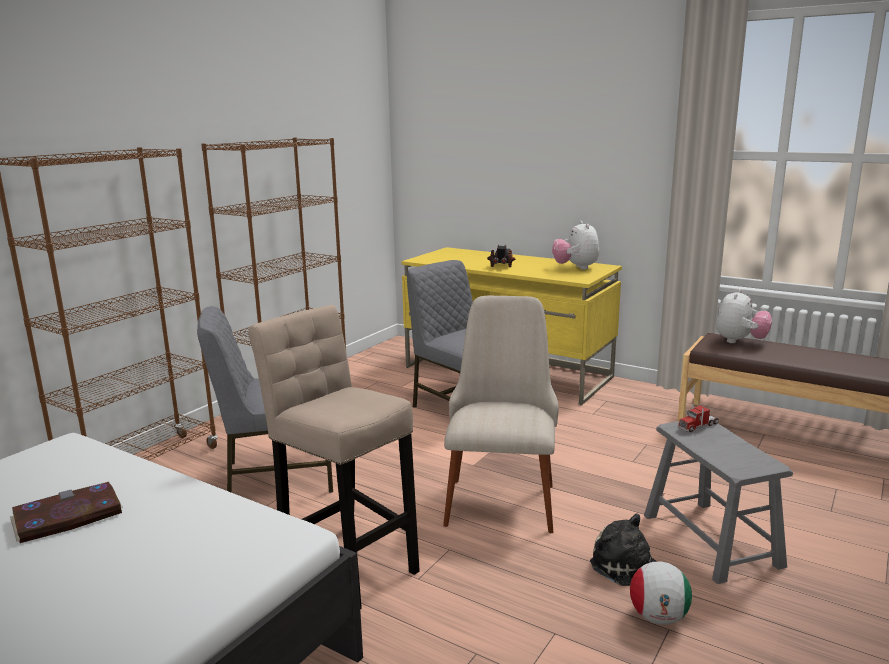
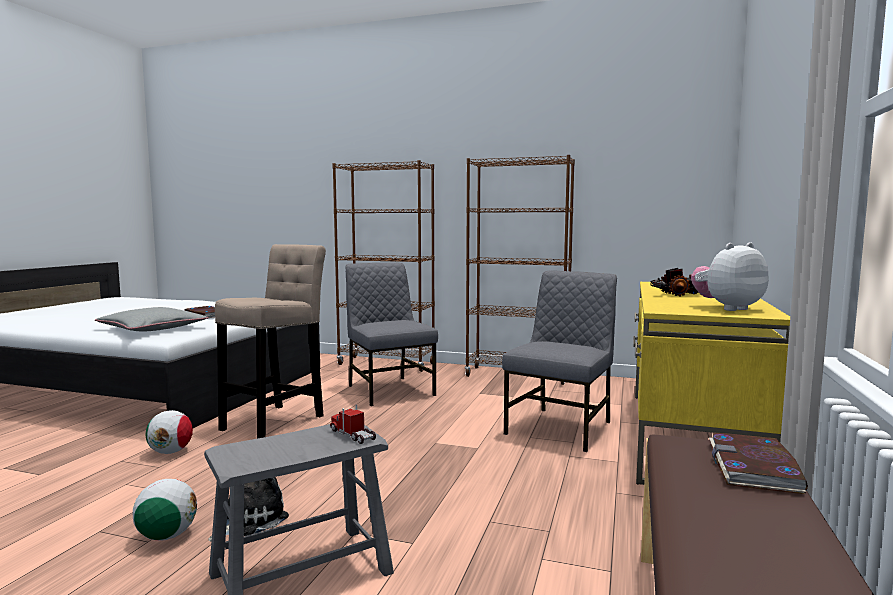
camera: 75 degrees right, 10 degrees down
(175, 560) = (153, 328): none -> grey pillow
(424, 650) = (170, 452): none -> football
(501, 493) = (384, 457): beige chair -> none
(740, 341) = (754, 467): plush toy -> book

